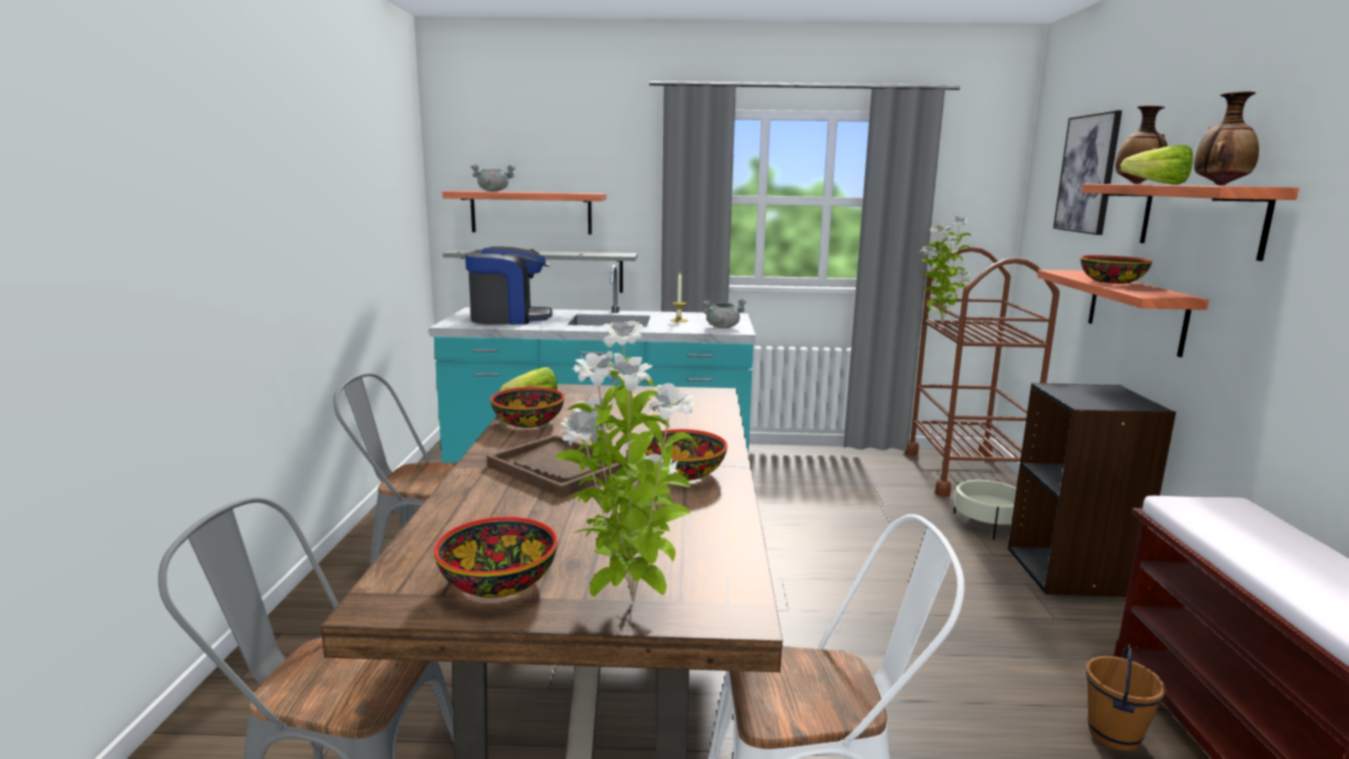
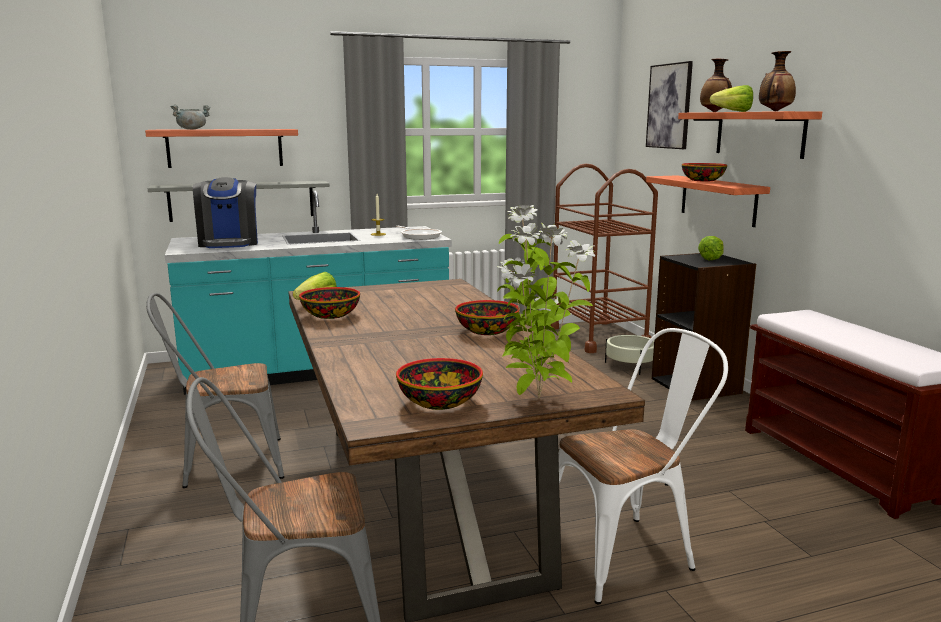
camera: 20 degrees left, 0 degrees up
(509, 318) = (229, 243): coffee machine -> coffee machine turned 105 degrees clockwise
(559, 468) = (395, 339): brown tray -> none
(723, 327) = (419, 236): grey cooking pot -> frying pan
(940, 322) = (569, 222): potted plant -> none
(1112, 395) = (714, 258): none -> lettuce
(1112, 734) = (763, 467): brown bucket -> none

